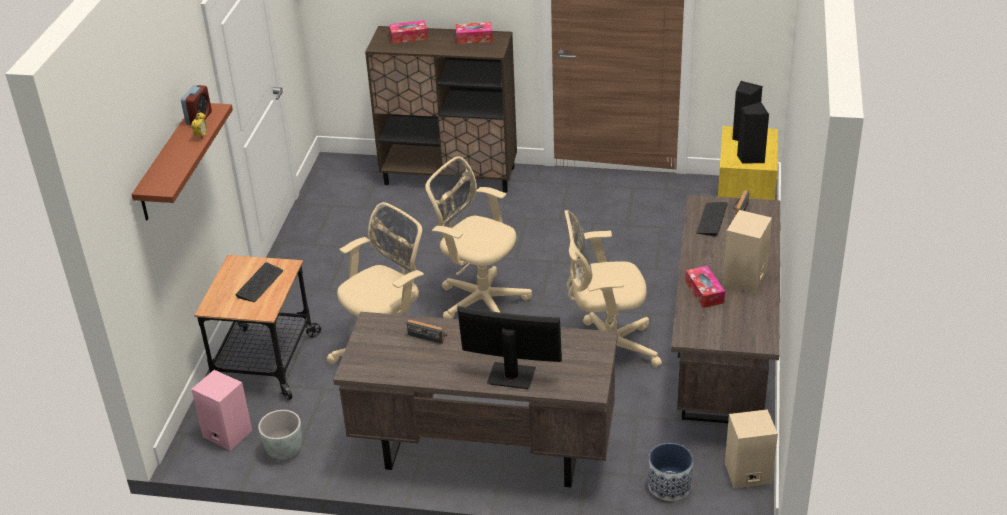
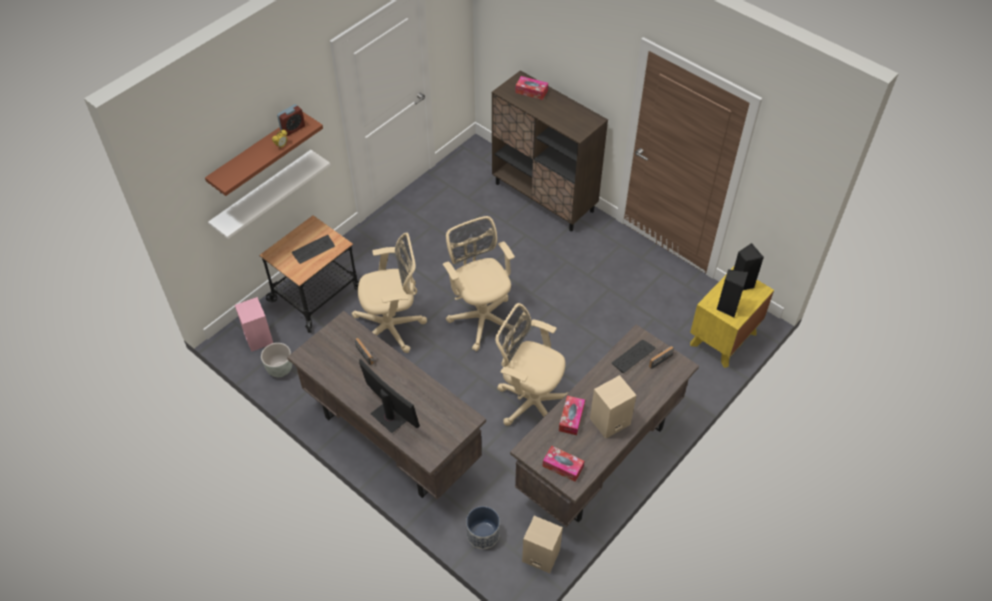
camera: 30 degrees right, 15 degrees up
(179, 226) = (263, 194): none -> white shelf
(474, 38) = (575, 114): tissue box -> tissue box (563, 466)

